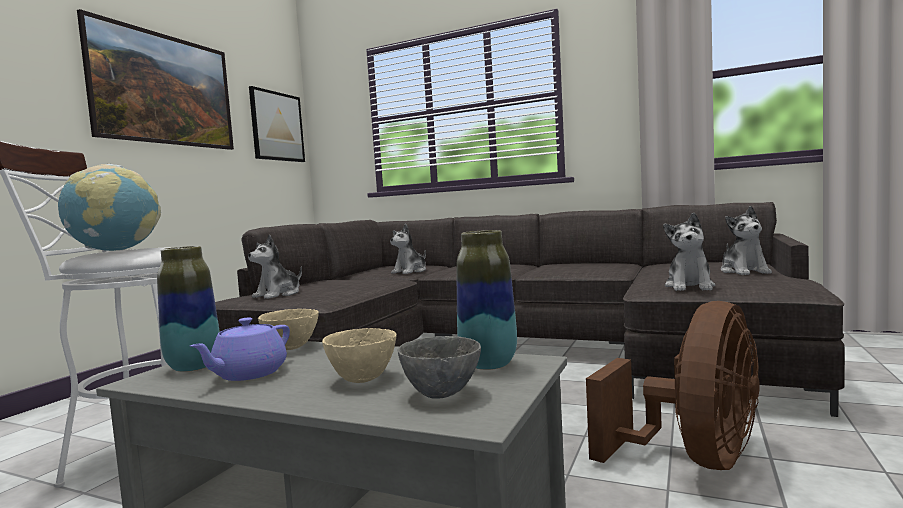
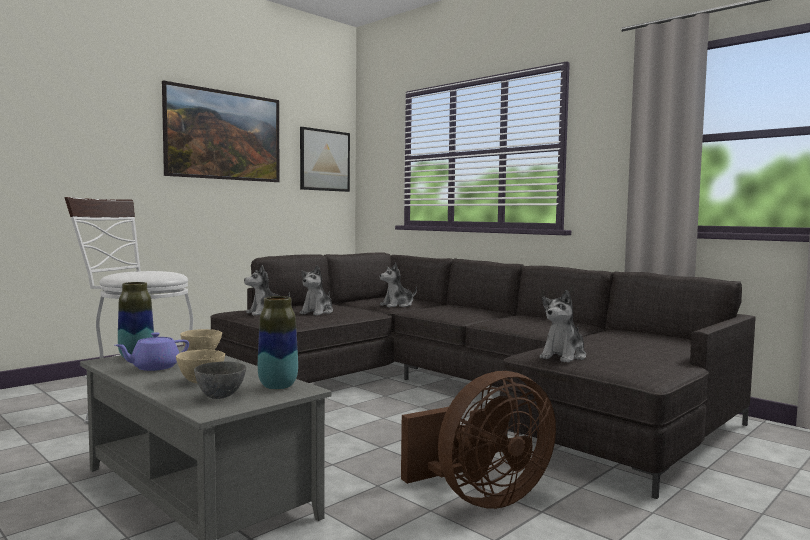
camera: 20 degrees right, 0 degrees up
(115, 251) = (133, 272): globe -> none
(744, 271) = (653, 350): plush toy -> plush toy (317, 312)

